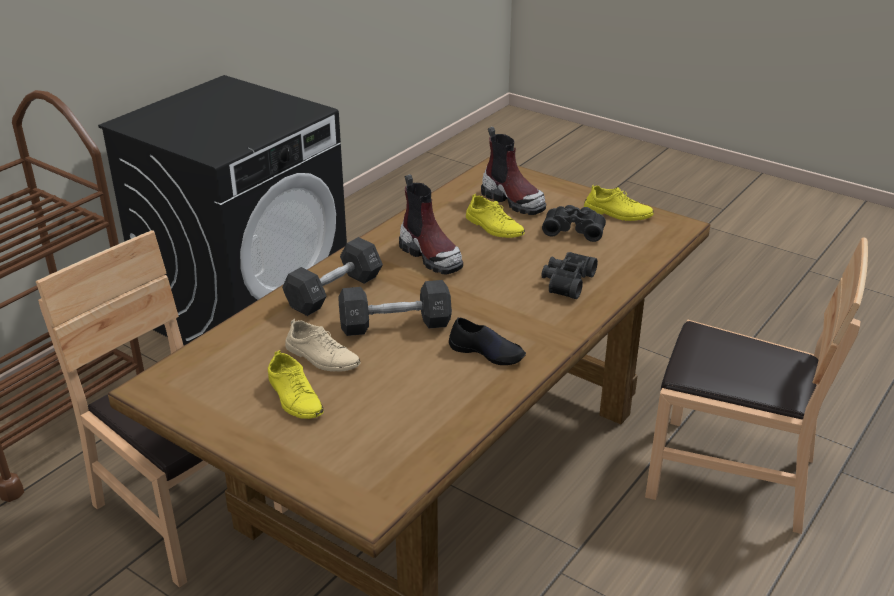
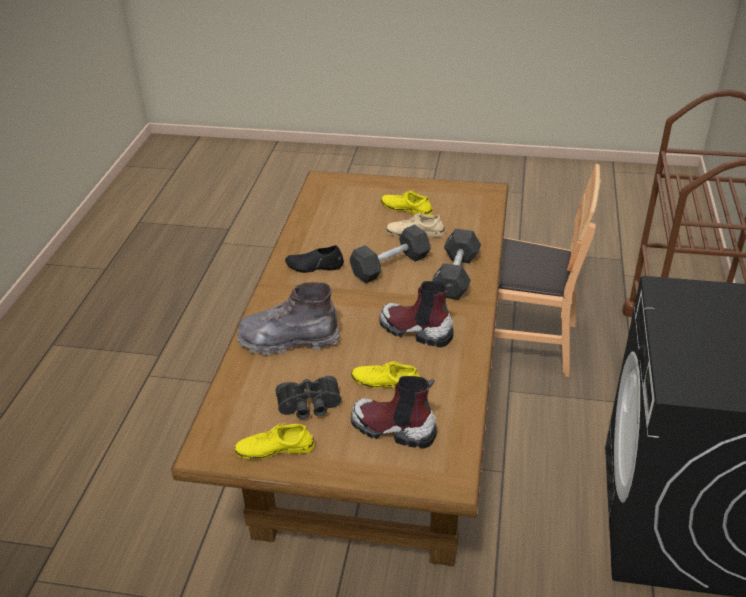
camera: 155 degrees right, 5 degrees up
(566, 282) = (288, 341): black binoculars -> grey boot
(730, 474) = (152, 507): brown chair -> none

